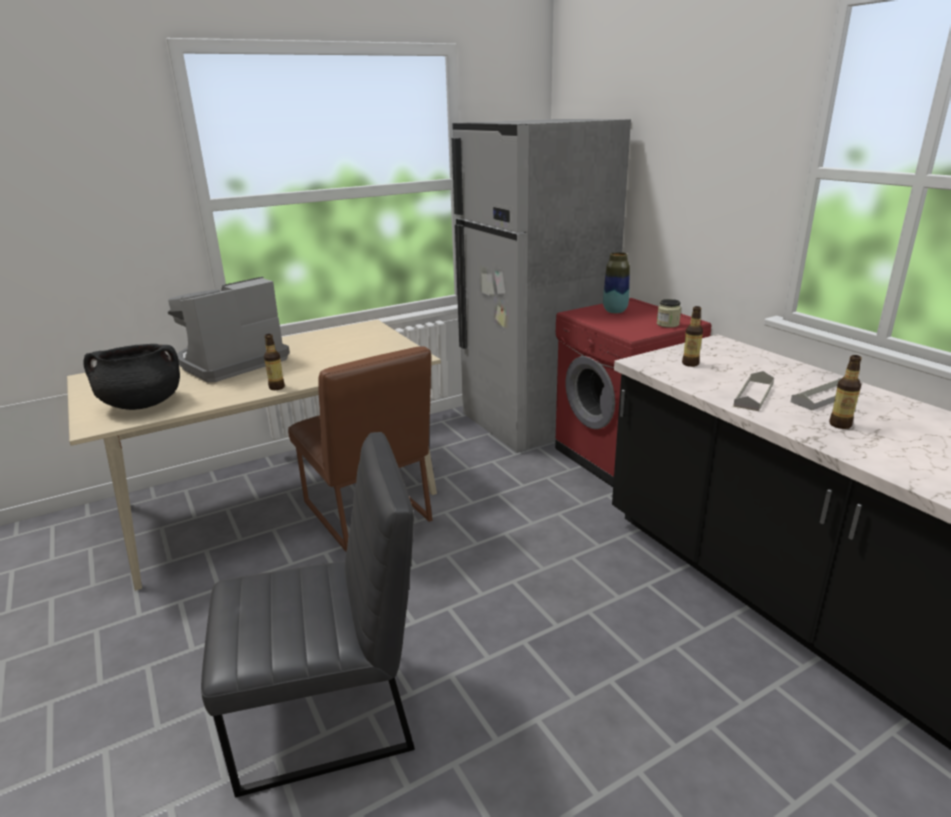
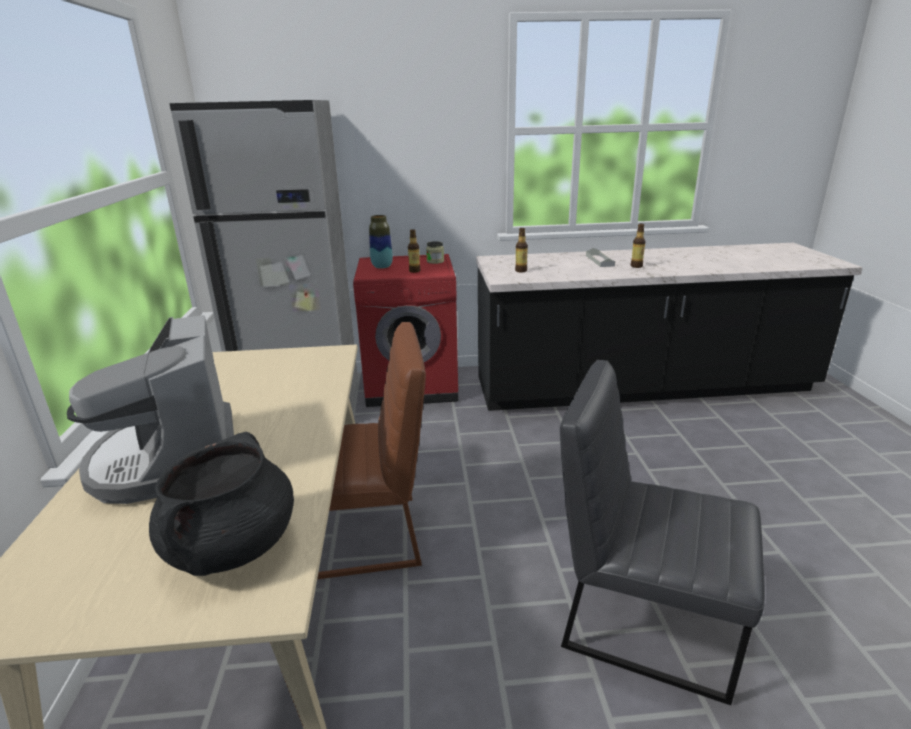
camera: 65 degrees left, 0 degrees up
(277, 387) = (316, 432): bottle -> bottle (414, 271)
(329, 713) = (643, 619): grey chair -> grey chair turned 75 degrees counterclockwise
(753, 395) = (584, 270): grey tray -> none

